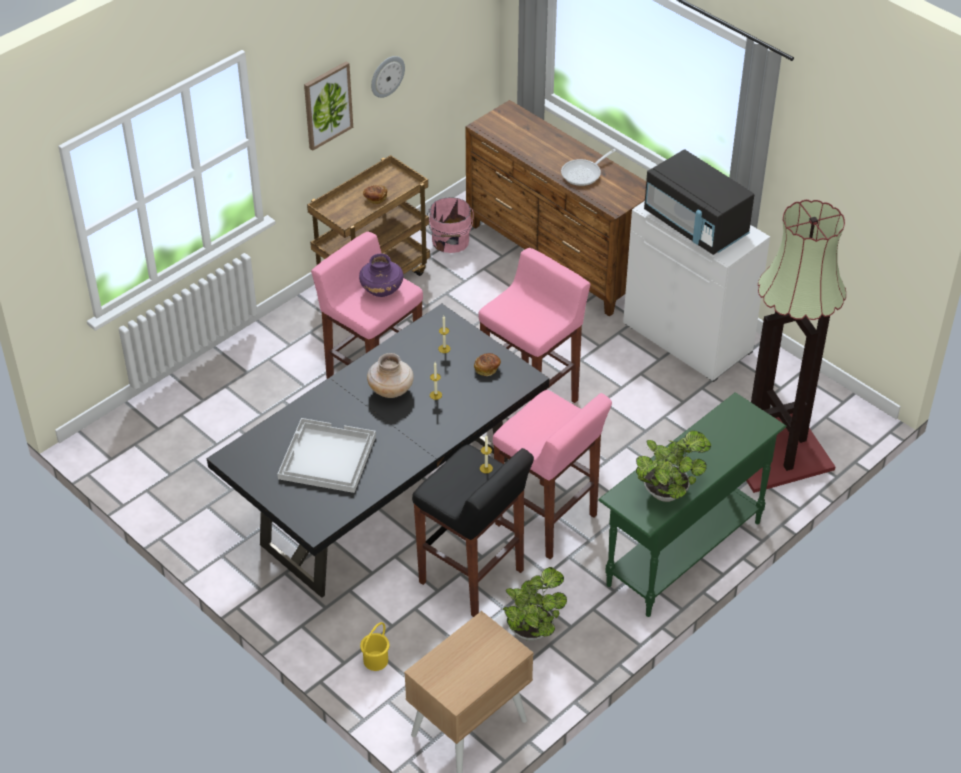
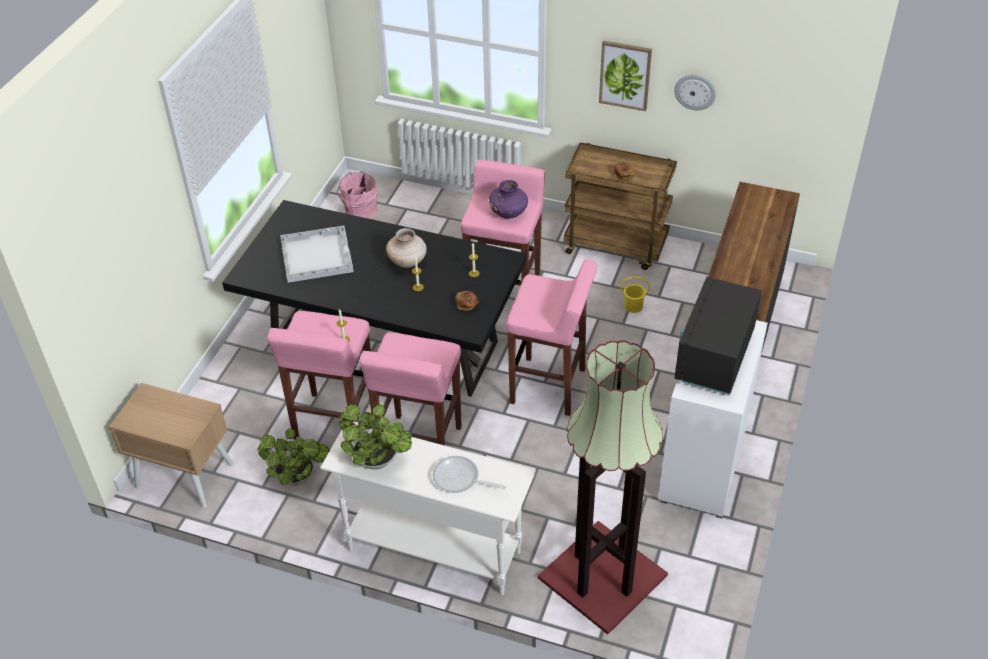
camera: 65 degrees right, 0 degrees up
(375, 660) = (226, 398): yellow bucket -> yellow bucket (633, 306)
(450, 242) = (697, 271): pink bucket -> pink bucket (359, 211)
(472, 577) = (334, 422): black stool -> pink stool
(584, 173) = (741, 270): frying pan -> frying pan (460, 479)
(683, 553) = (433, 549): green console table -> white console table

